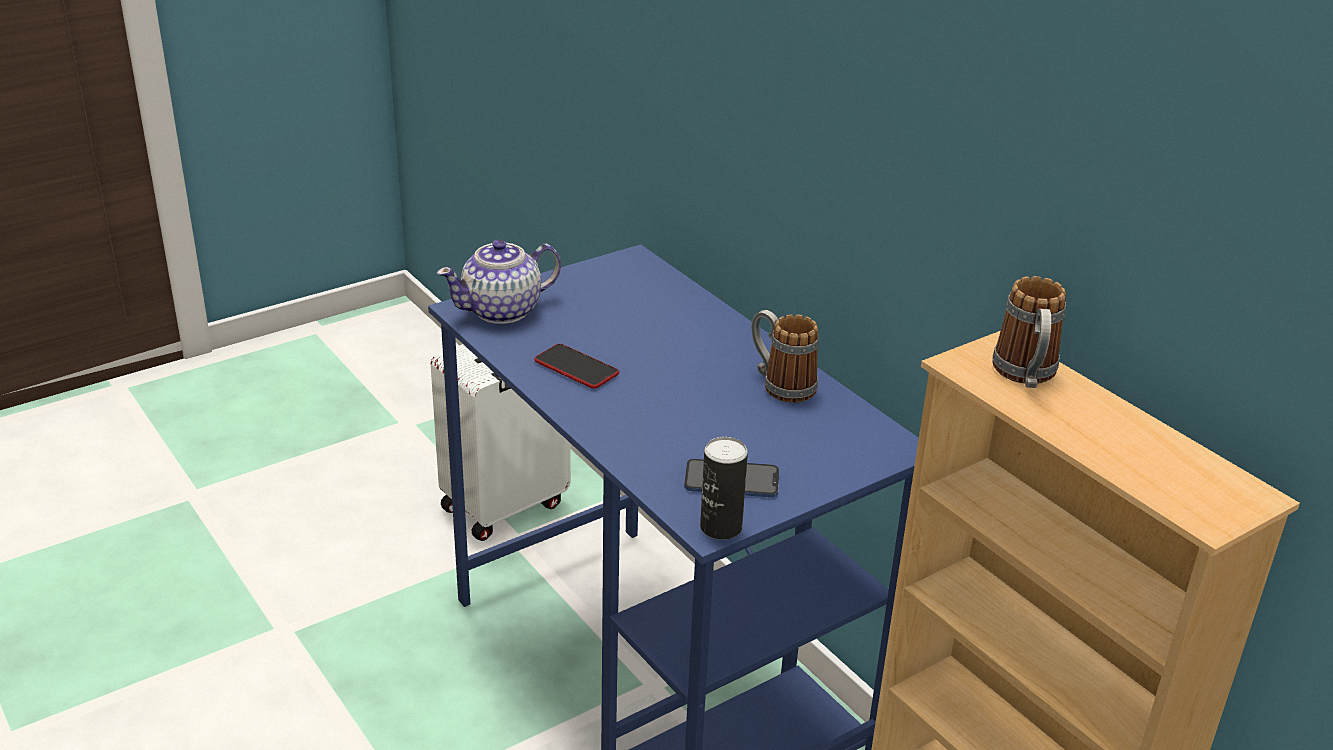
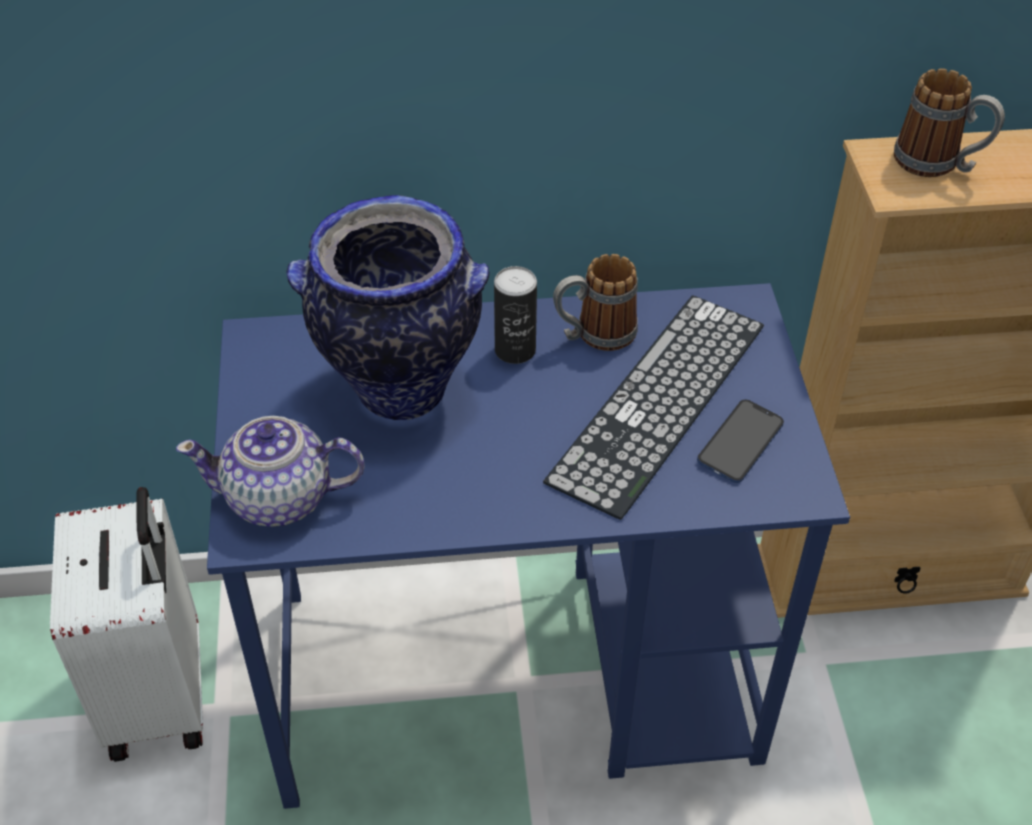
camera: 60 degrees left, 15 degrees up
(503, 310) = (280, 499): teapot -> teapot turned 90 degrees clockwise
(576, 368) = (455, 480): phone -> none
(638, 323) = (398, 392): none -> vase
(721, 527) = (812, 483): can -> can (515, 350)
(739, 431) = (659, 401): none -> keyboard

